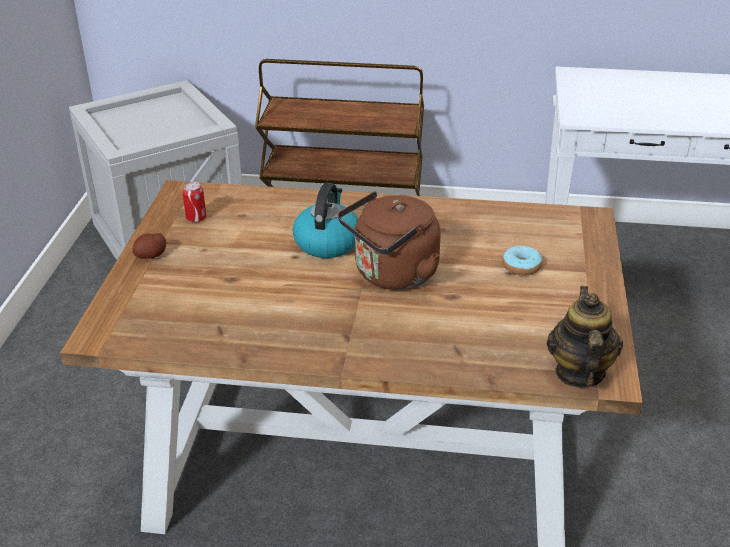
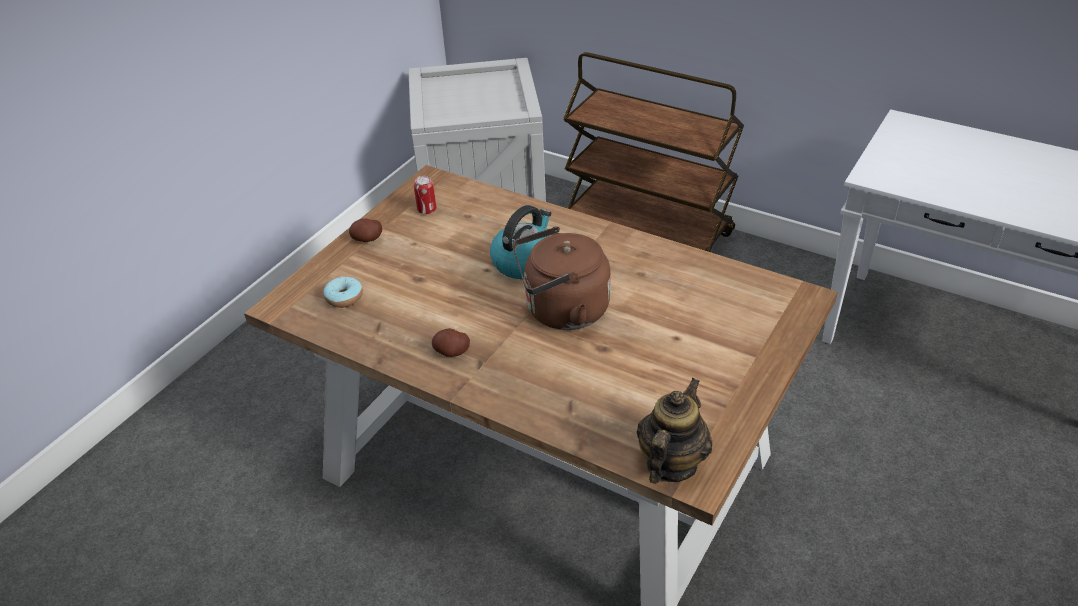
camera: 25 degrees right, 5 degrees up
(311, 333) = (452, 352): none -> potato
(521, 267) = (692, 334): donut -> donut (344, 298)

